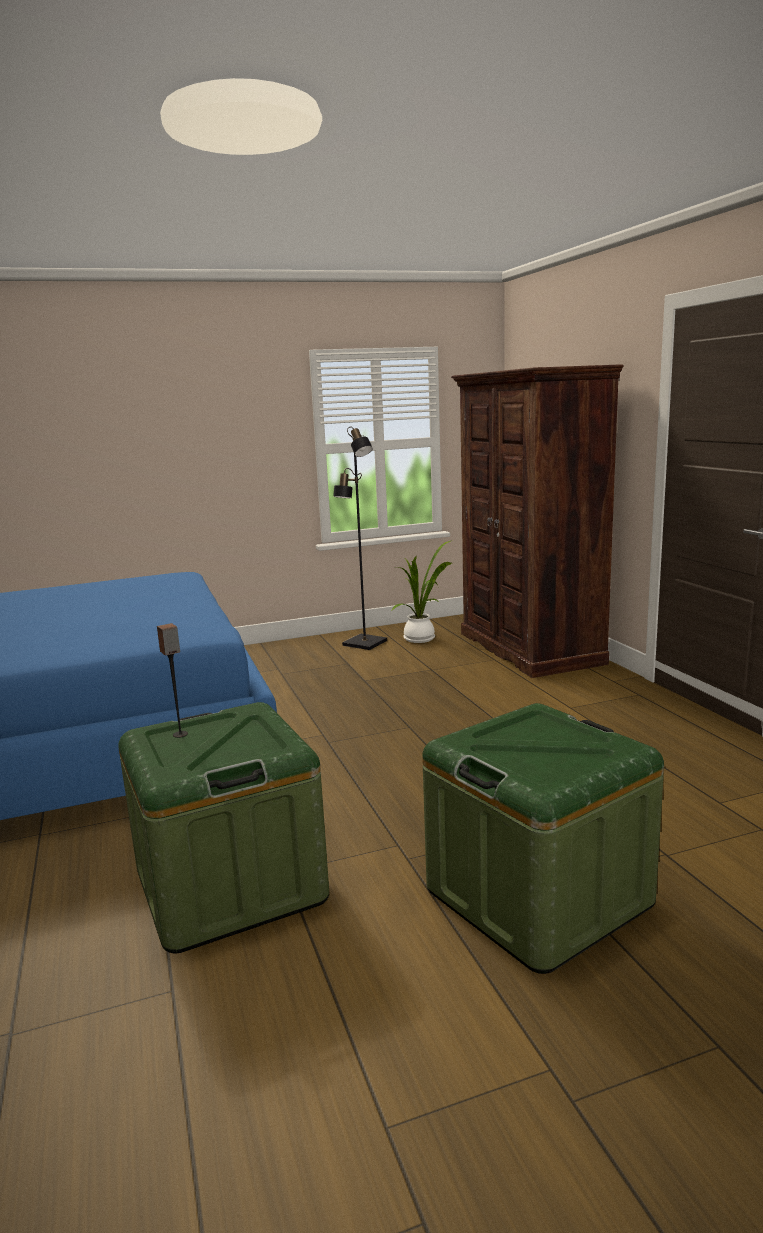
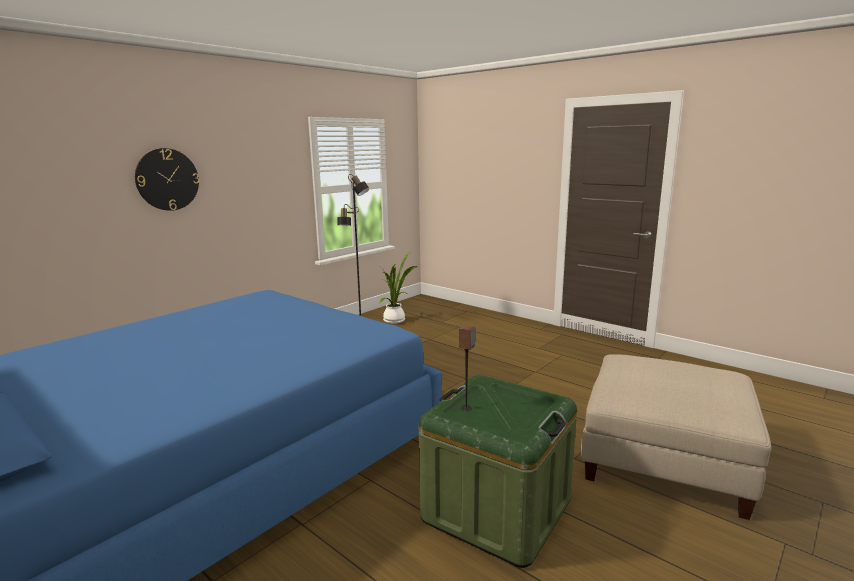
camera: 30 degrees left, 0 degrees up
(113, 434) = (167, 179): none -> wall clock
(528, 648) = (469, 316): brown wardrobe -> none
(538, 897) = (663, 458): green storage box -> beige ottoman

